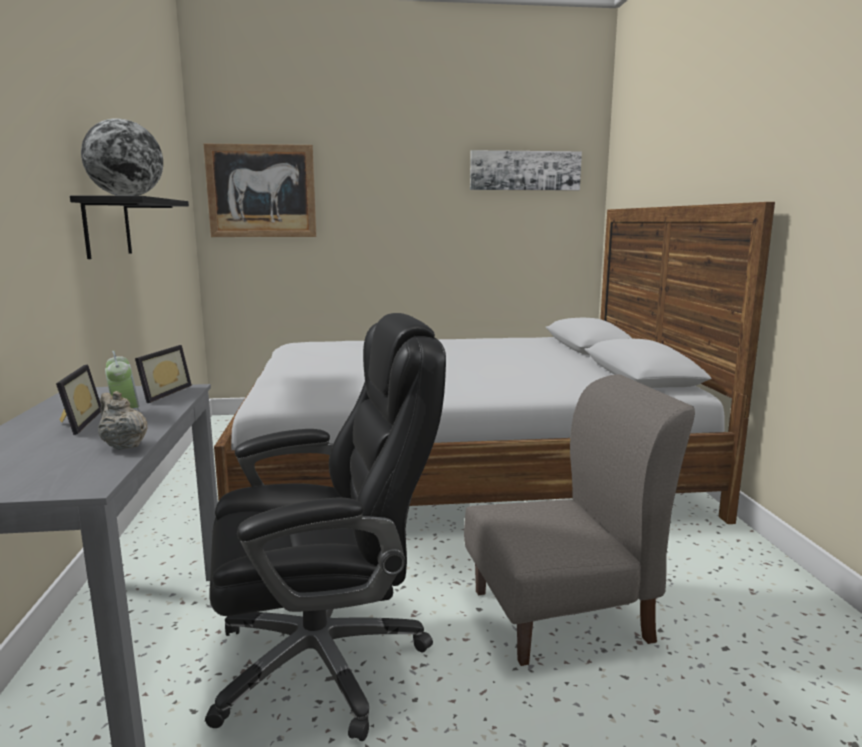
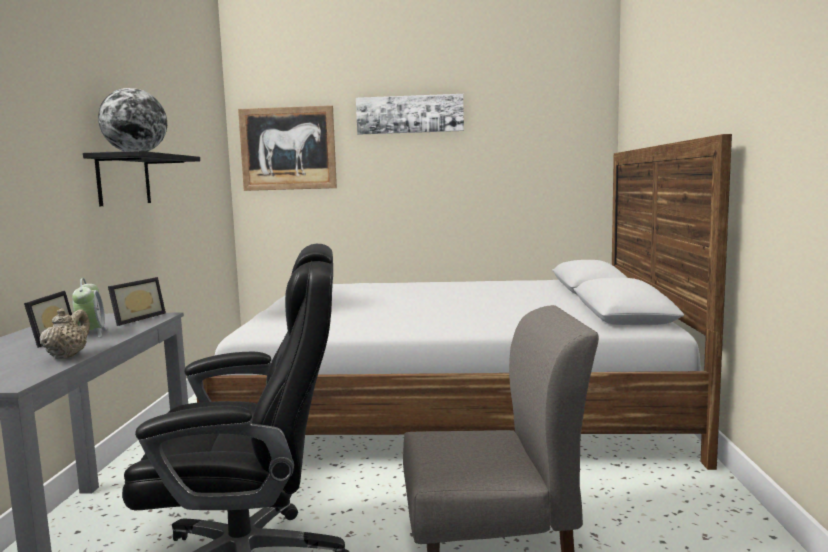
camera: 10 degrees right, 5 degrees down
(123, 445) = (67, 356): beige teapot -> beige teapot turned 45 degrees clockwise
(525, 170) = (533, 119): picture -> picture (410, 114)

